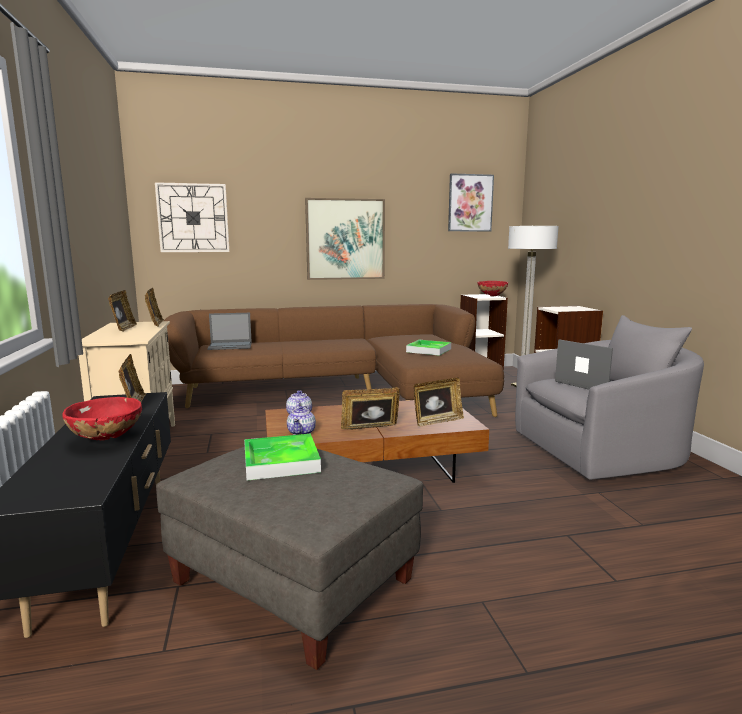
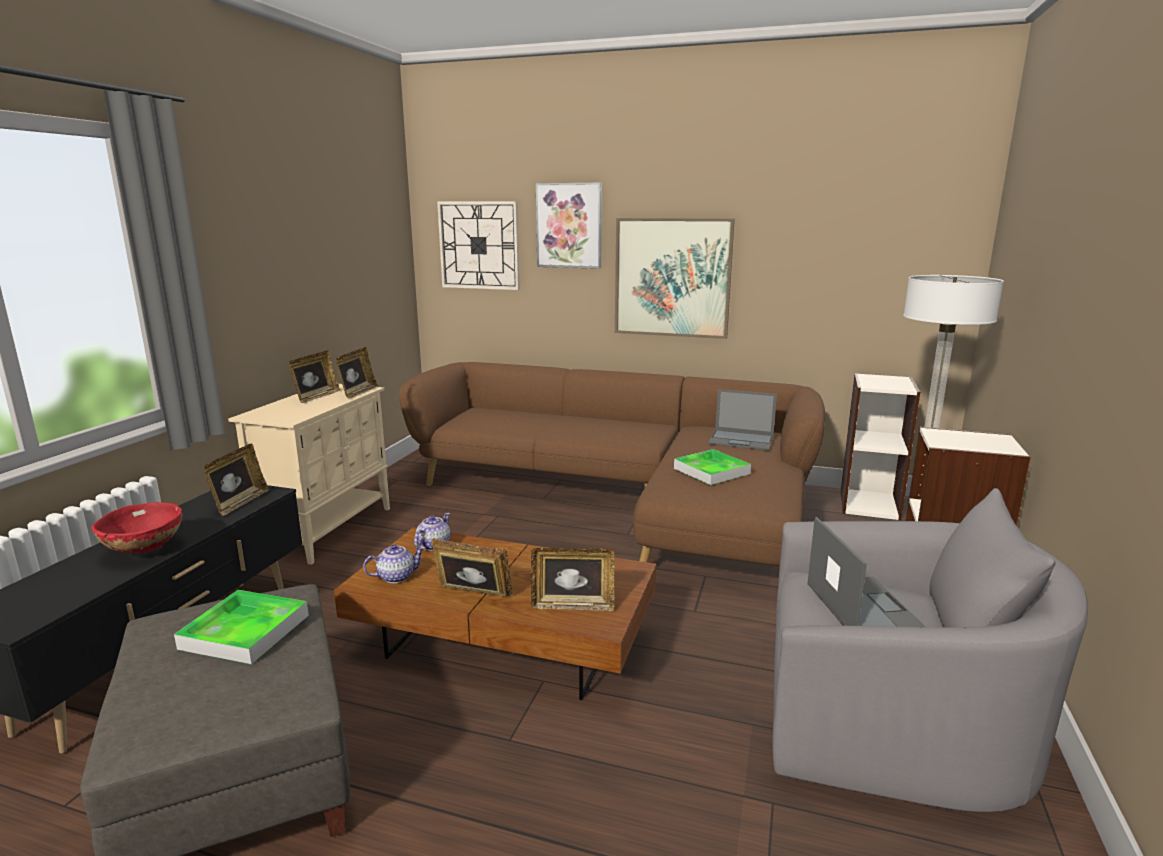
camera: 30 degrees right, 5 degrees up
(230, 346) = (490, 416): laptop -> laptop (742, 440)
(302, 432) = (395, 577): teapot -> teapot turned 150 degrees counterclockwise
(470, 203) = (886, 223): picture -> picture (569, 225)
(491, 296) = (897, 385): red bowl -> none

